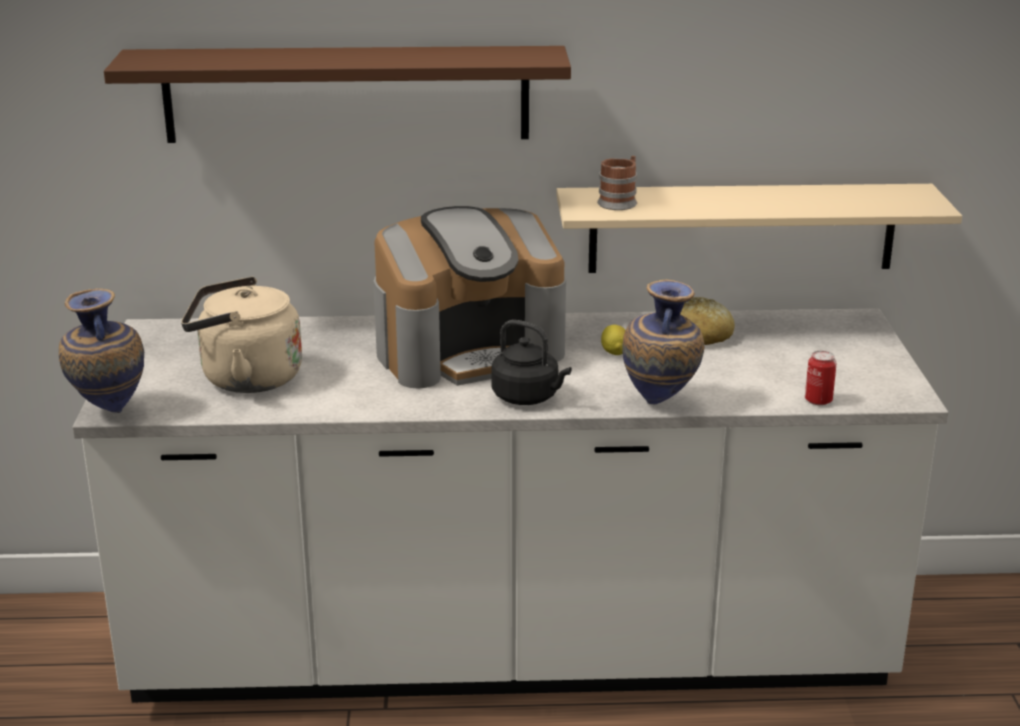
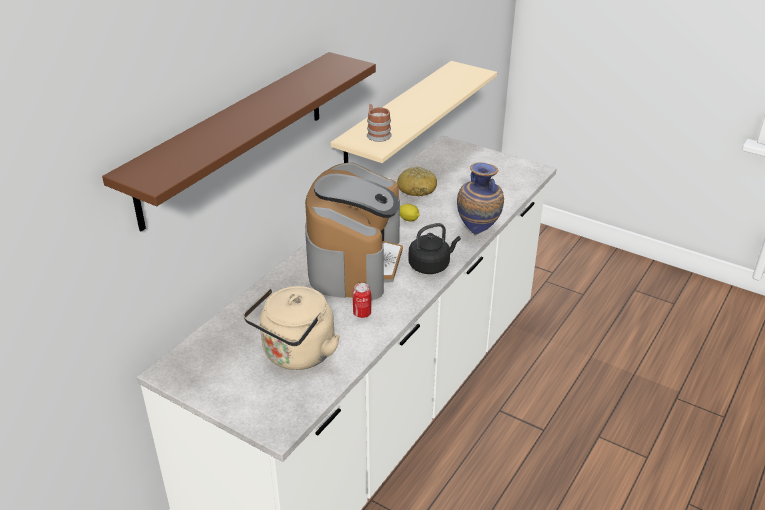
camera: 55 degrees left, 10 degrees up
(108, 412) = (280, 431): vase -> none
(818, 400) = (517, 191): can -> can (362, 313)

